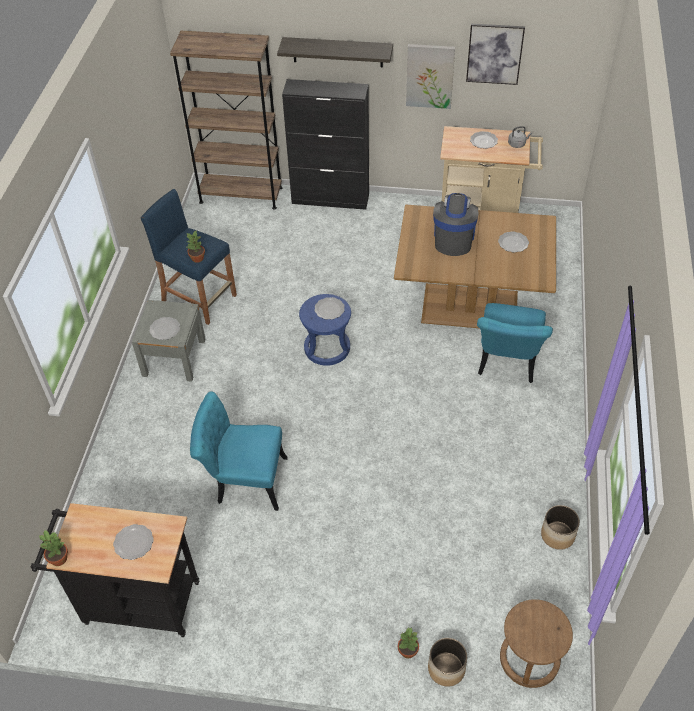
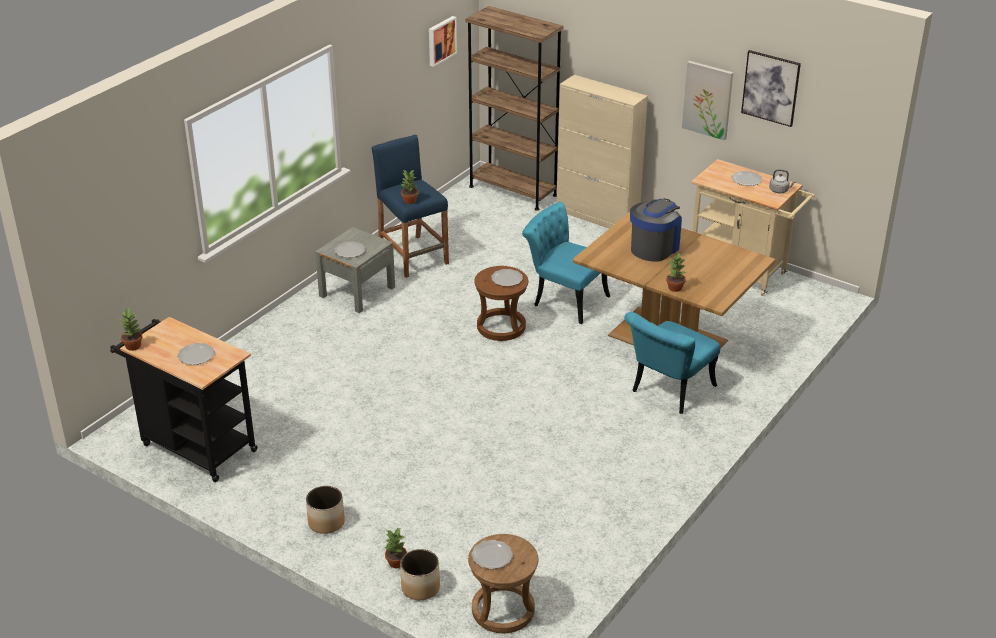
camera: 25 degrees right, 15 degrees down
(153, 81) = (441, 40): none -> picture
(244, 480) = (349, 396): turquoise chair -> turquoise chair (564, 299)
(327, 348) = (501, 326): blue stool -> brown stool
(331, 199) = (597, 217): black cabinet -> beige cabinet
(337, 52) = (624, 56): shelf -> none
(500, 278) = (674, 288): none -> potted plant
(513, 243) = (712, 266): plate -> plate (492, 556)
(557, 535) = (608, 534): planter -> planter (326, 522)

